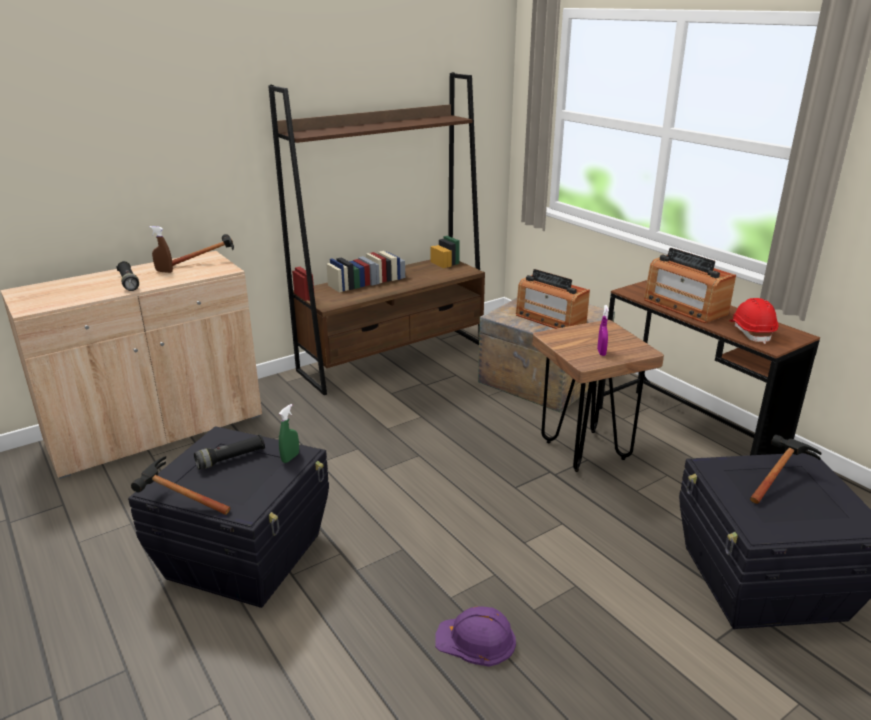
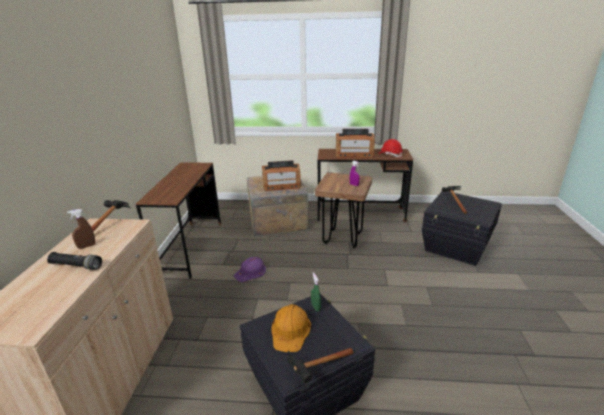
camera: 50 degrees left, 0 degrees up
(231, 459) = (290, 330): black flashlight -> orange hard hat
(393, 357) = (191, 248): brown bookcase -> brown desk
(476, 640) = (439, 331): purple hard hat -> purple hard hat (250, 272)

